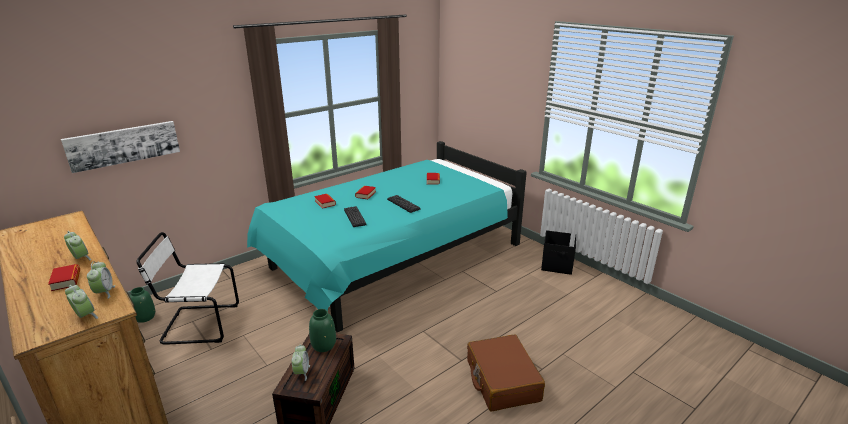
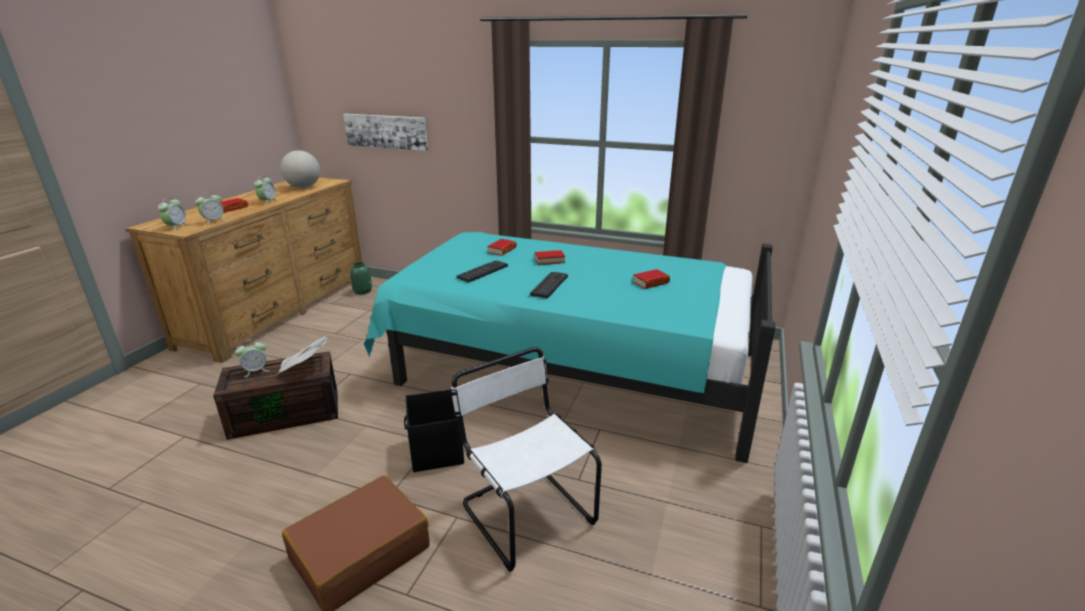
camera: 60 degrees right, 0 degrees up
(58, 235) = (303, 187): none -> globe
(198, 324) = (366, 314): white chair -> white chair (524, 511)
(323, 345) = (304, 366): green vase -> newspaper
(557, 265) = (733, 533): black storage box -> black storage box (436, 452)

